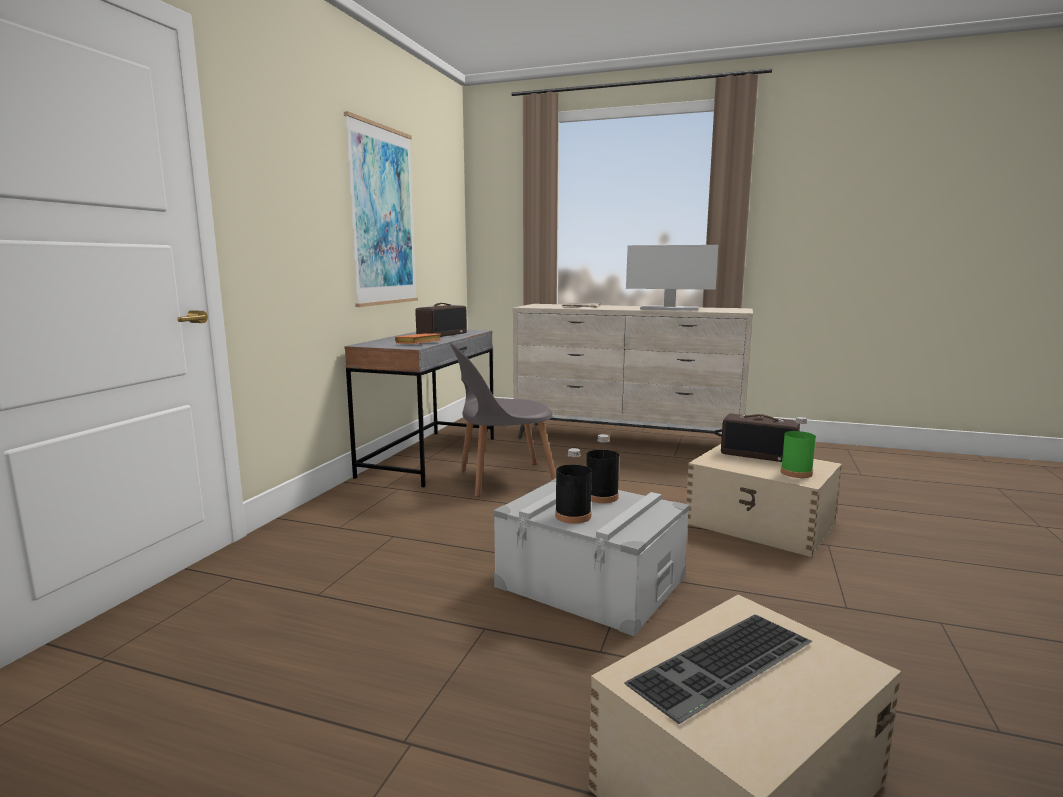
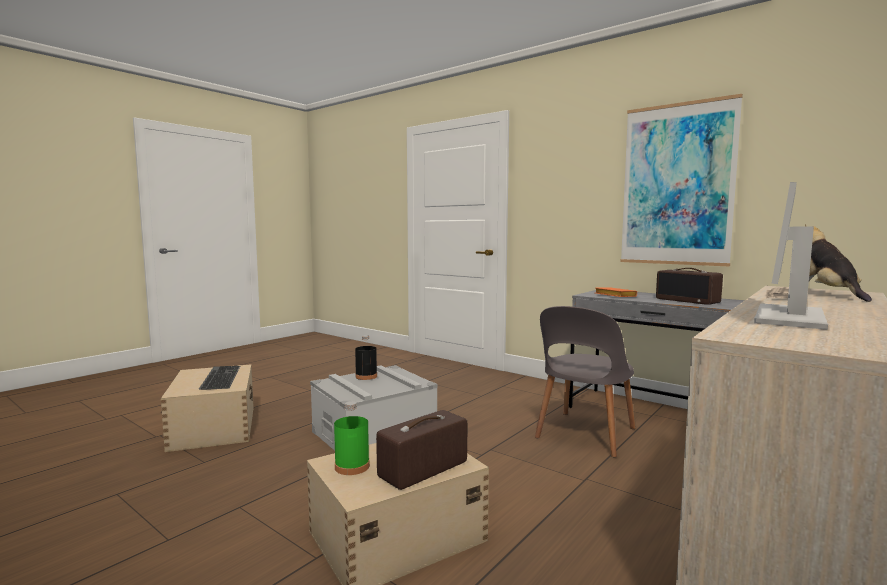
camera: 110 degrees right, 5 degrees down
(502, 479) = (584, 435): grey chair -> grey chair turned 150 degrees counterclockwise
(559, 305) = (829, 294): none -> plush toy
(601, 497) = (386, 386): black bottle -> none

